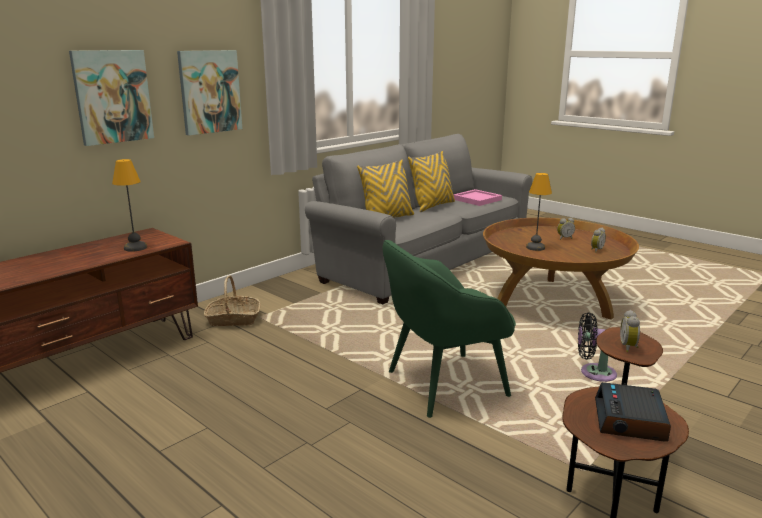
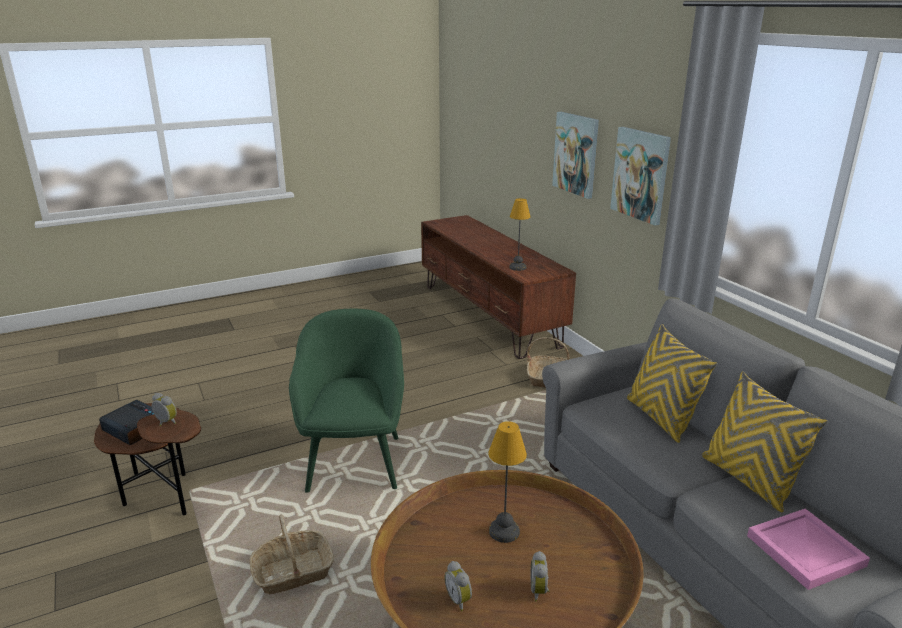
camera: 110 degrees right, 5 degrees up
(594, 373) = (293, 572): black fan -> basket

